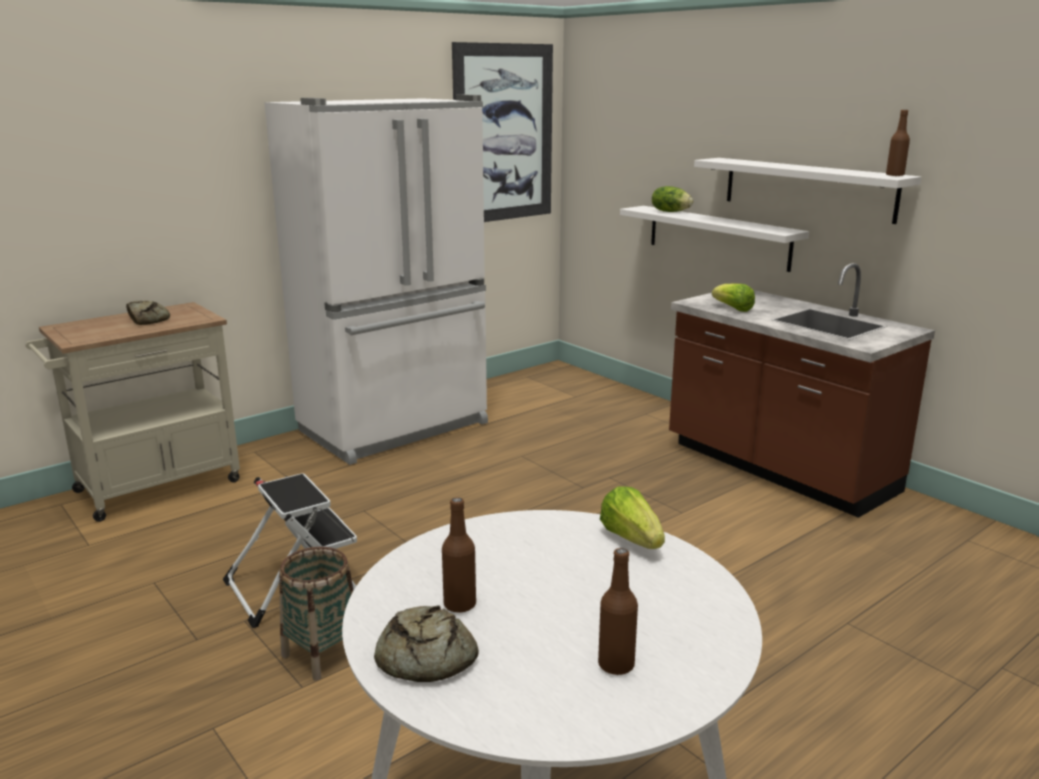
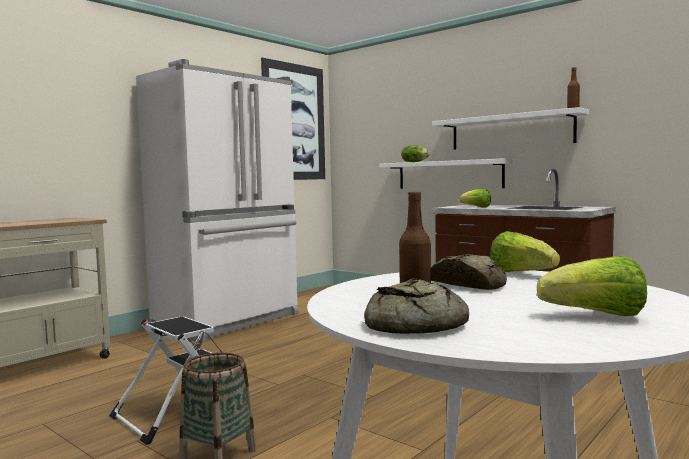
camera: 10 degrees left, 15 degrees down
(147, 319) = (39, 221): bread -> bread (469, 284)
(616, 665) = (596, 315): brown bottle -> lettuce

